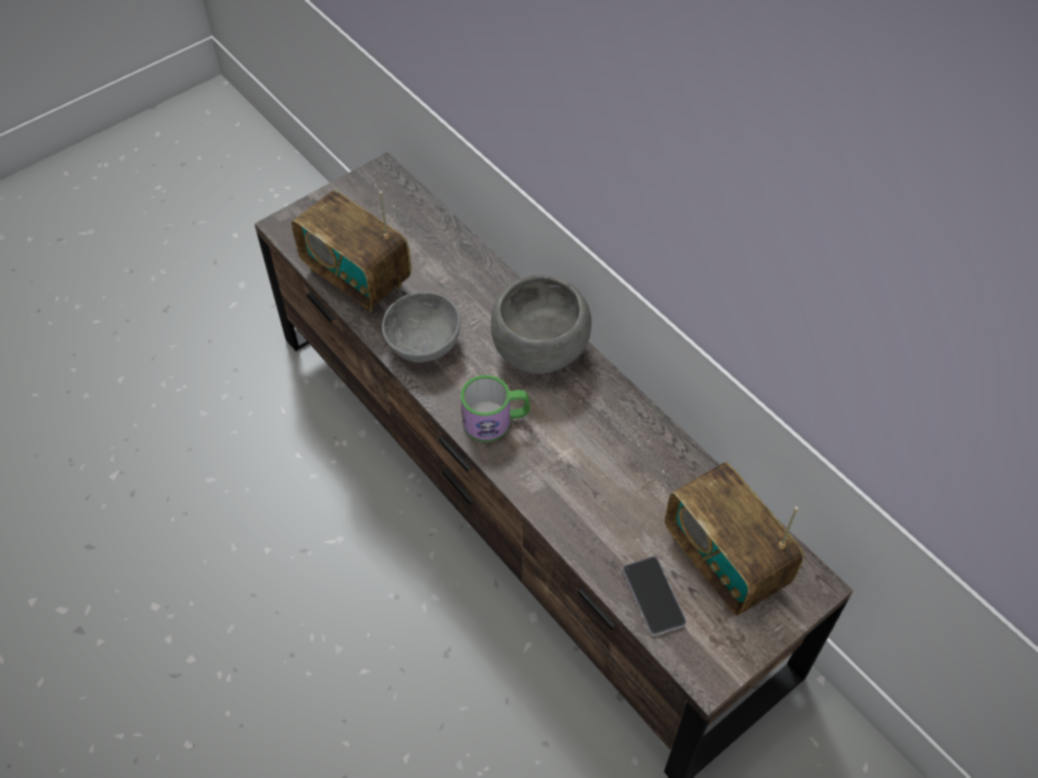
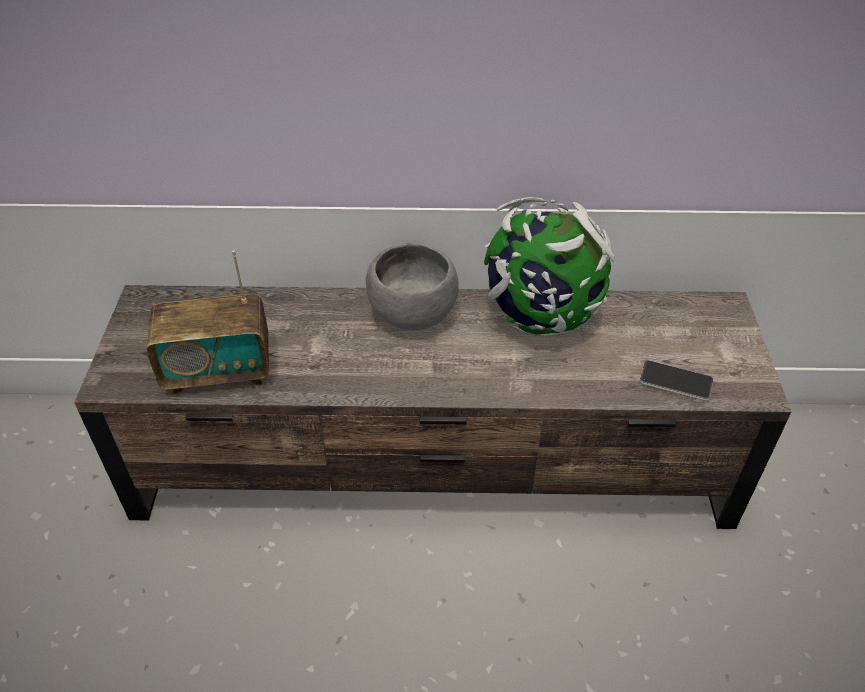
camera: 50 degrees left, 10 degrees down
(422, 343) = (330, 372): grey bowl -> none
(496, 420) = (447, 373): mug -> none
(631, 442) = (539, 318): none -> globe
(724, 561) = (676, 332): radio -> none

